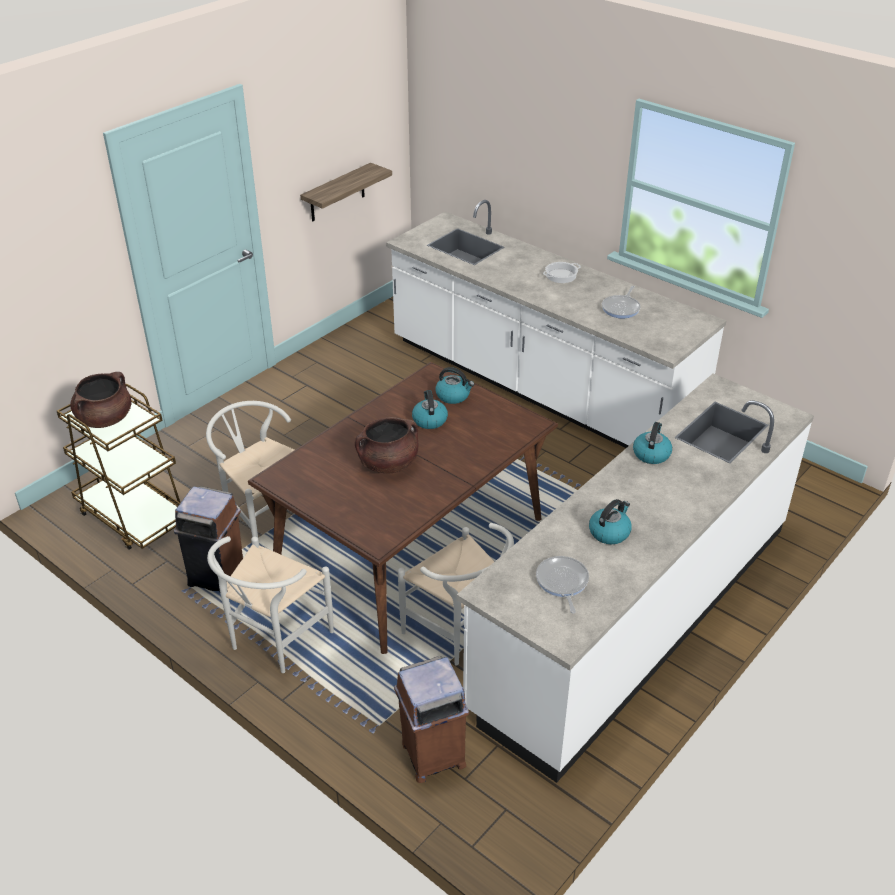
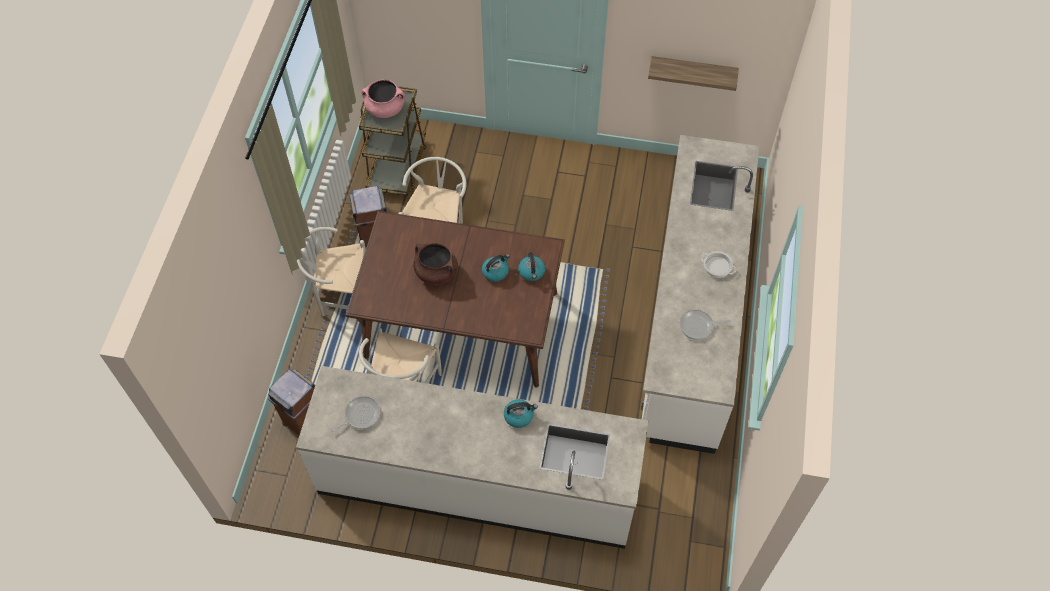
camera: 60 degrees right, 20 degrees up
(105, 419) = (385, 109): brown cooking pot -> pink cooking pot
(609, 532) = (421, 422): kettle -> none

